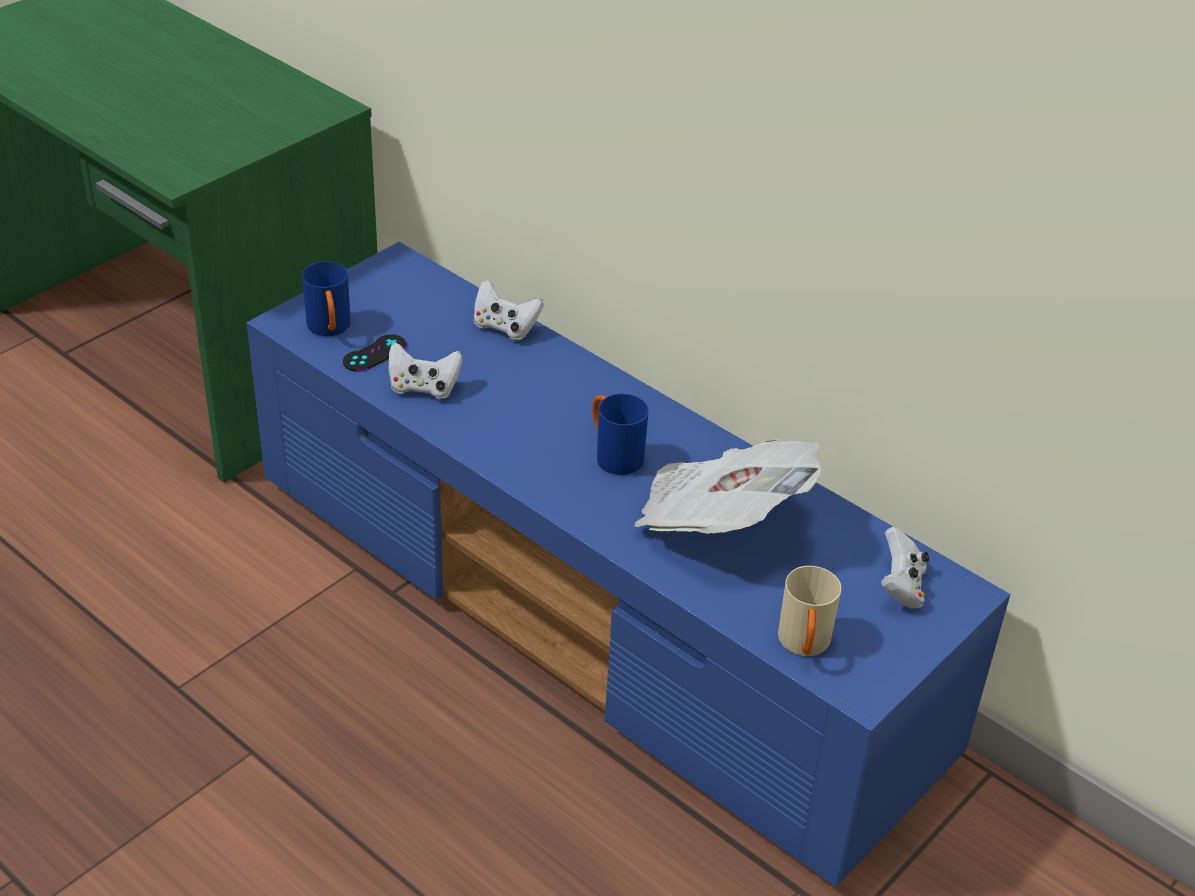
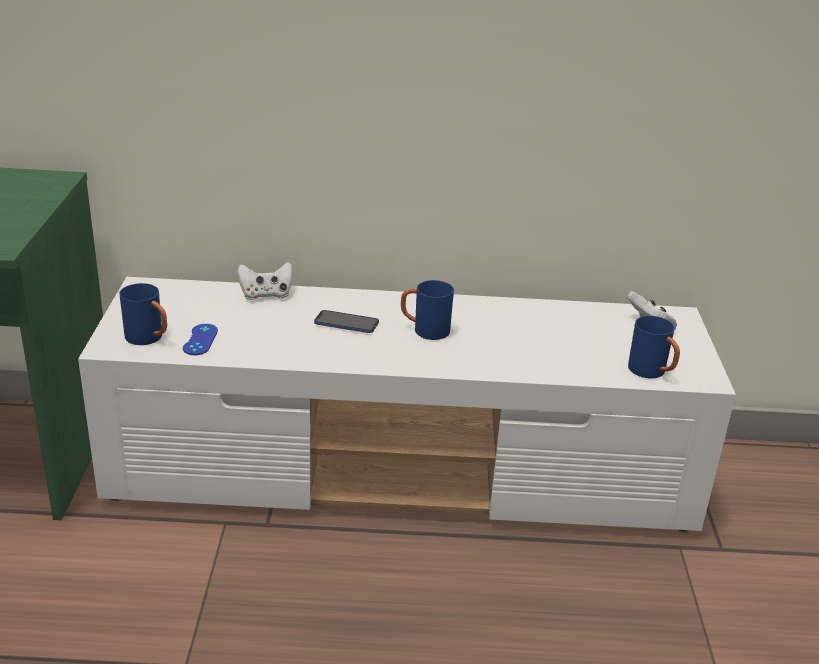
camera: 40 degrees left, 10 degrees down
(374, 353) = (200, 340): black game controller -> blue game controller
(423, 388) = (261, 345): white game controller -> none
(541, 404) = (346, 323): none -> phone
(594, 616) = (405, 472): blue tv stand -> white tv stand
(720, 521) = (526, 336): newspaper -> none
(804, 646) = (652, 373): beige mug -> blue mug

